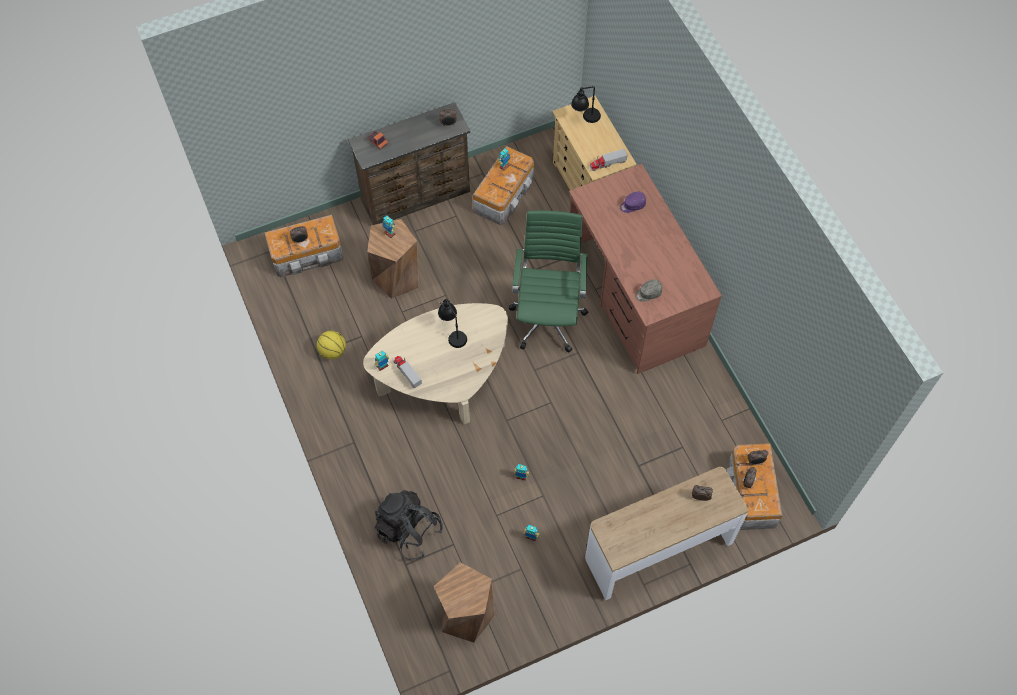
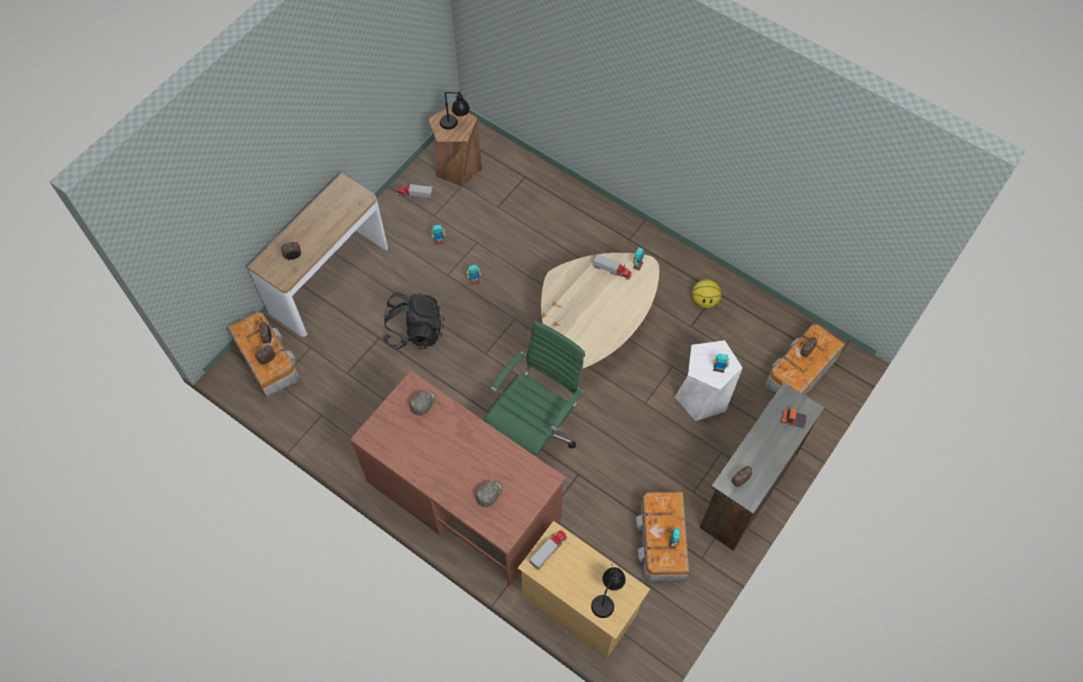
camera: 150 degrees right, 0 degrees up
(397, 277) = (702, 396): brown stool -> white stool
(409, 530) = (538, 199): black backpack -> black backpack (415, 331)
(452, 333) = (597, 323): black table lamp -> black table lamp (456, 125)
(527, 604) = (415, 194): none -> toy truck
(548, 317) = (535, 431): green office chair -> green office chair turned 120 degrees counterclockwise
(632, 205) = (490, 494): purple cap -> grey cap

